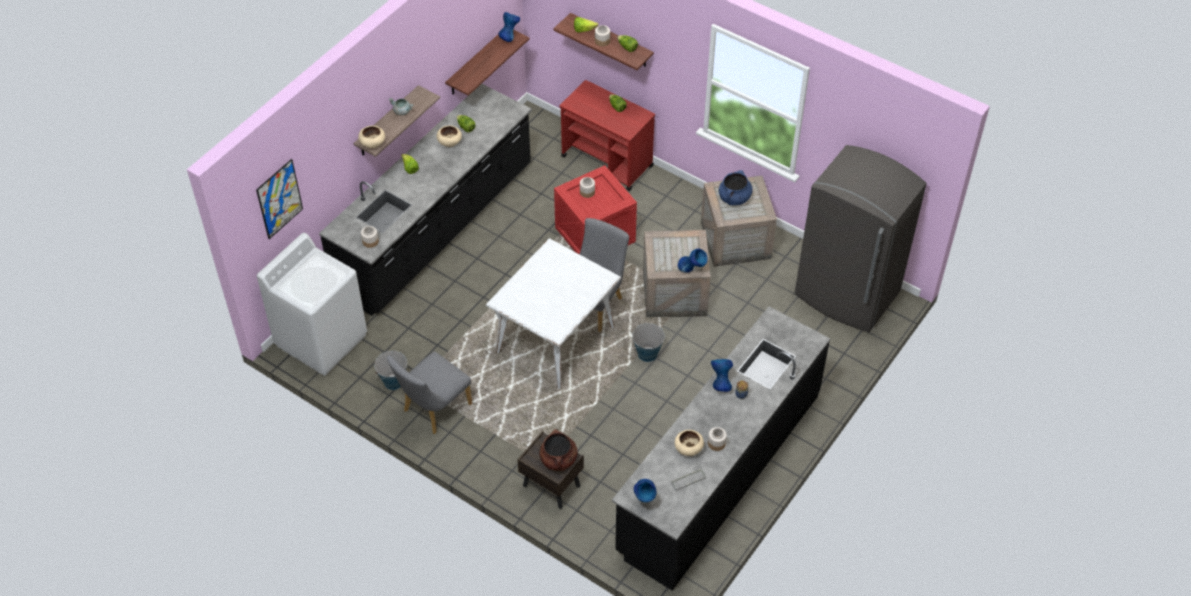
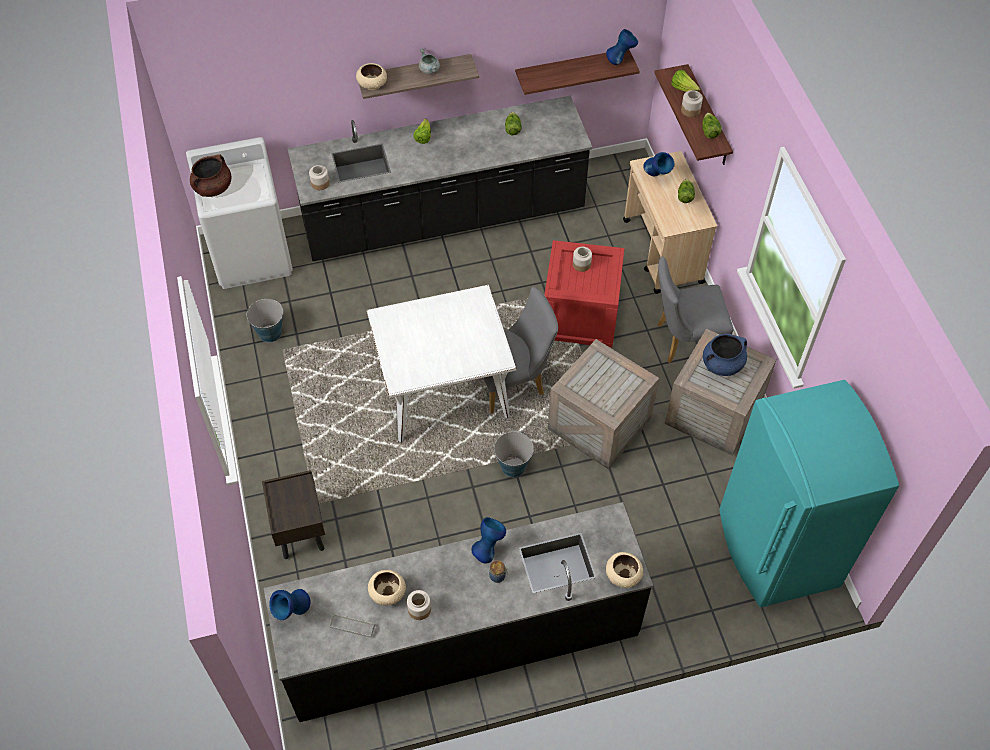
camera: 40 degrees right, 5 degrees up
(279, 199) = (233, 86): picture -> none
(433, 410) = (275, 382): grey chair -> grey chair (684, 340)
(449, 142) = (484, 133): beige bowl -> beige bowl (623, 575)
(558, 460) = (297, 509): brown cooking pot -> brown cooking pot (213, 188)
(607, 161) = (663, 252): red cart -> beige cart
(692, 271) = (602, 411): blue vase -> blue vase (656, 177)
(846, 295) = (776, 549): grey fridge -> turquoise fridge

